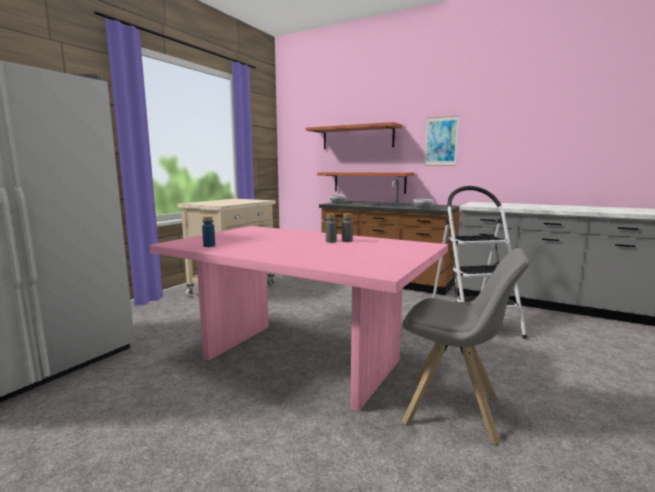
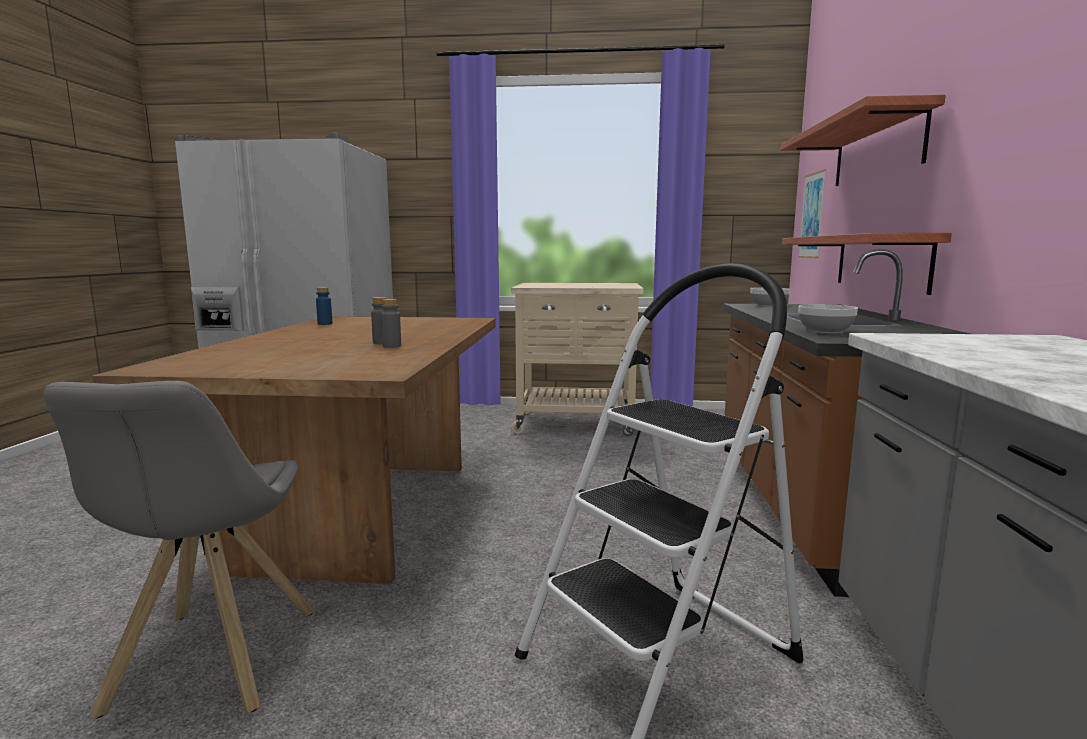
camera: 65 degrees right, 0 degrees up
(299, 359) = (362, 511): pink dining table -> brown dining table
(441, 141) = (1015, 126): picture -> picture (812, 215)

